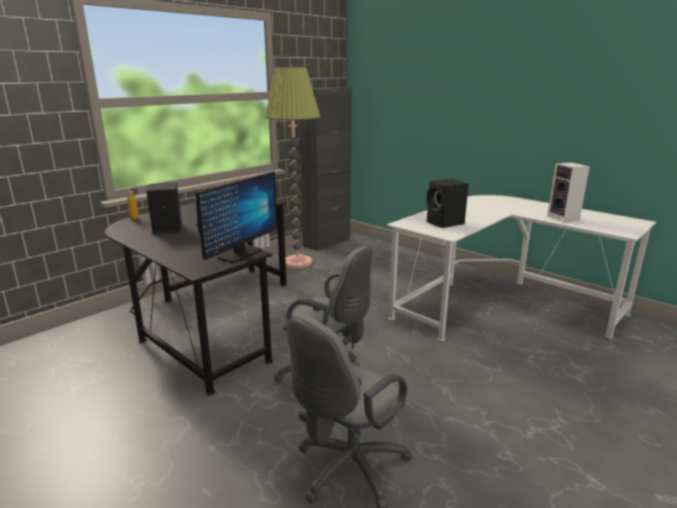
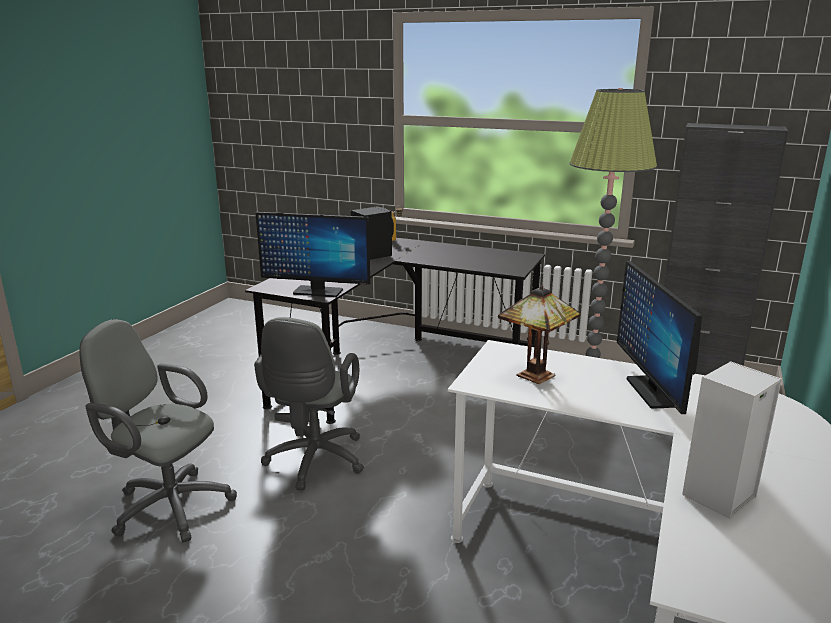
camera: 70 degrees right, 0 degrees up
(445, 223) = (535, 377): black speaker -> table lamp
(470, 209) = (653, 392): none -> monitor

